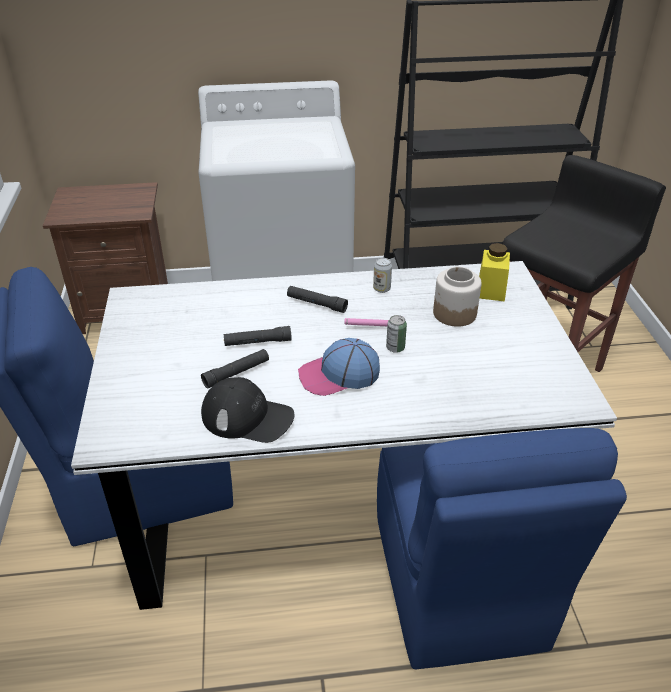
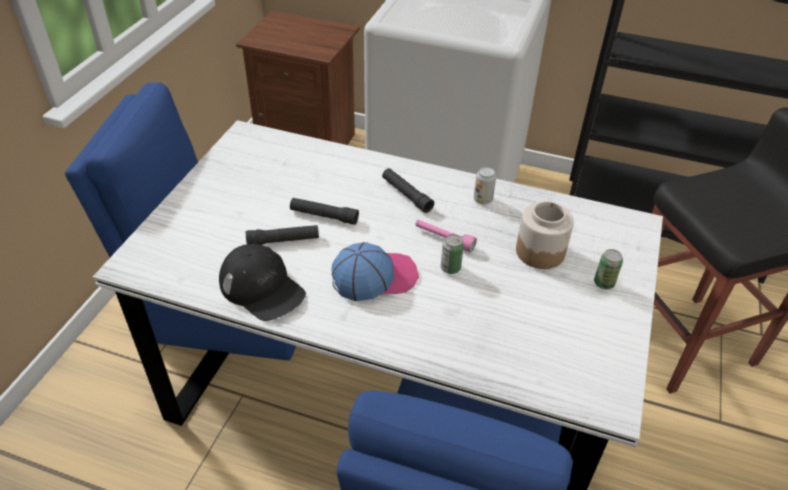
camera: 25 degrees right, 5 degrees up
(339, 375) = (374, 277): cap -> cap turned 150 degrees clockwise
(491, 290) = (600, 238): yellow jar -> none
(516, 321) = (604, 283): none -> can

